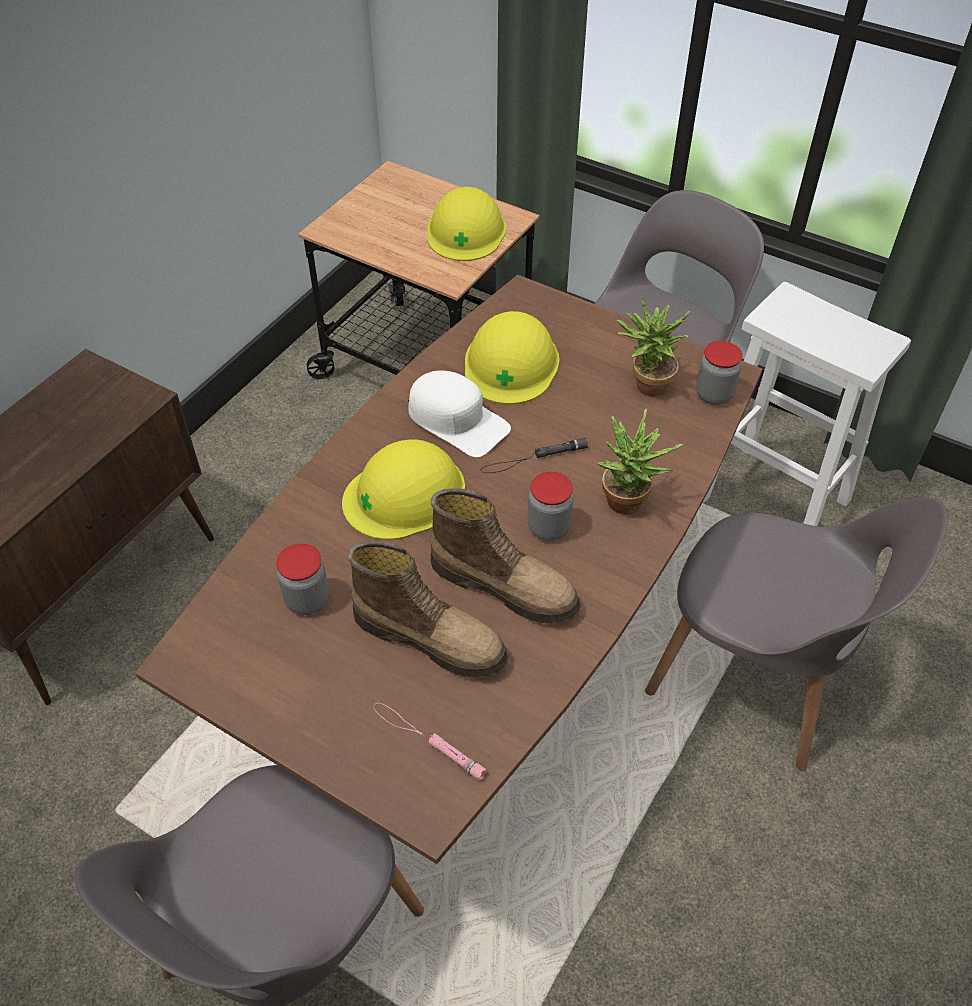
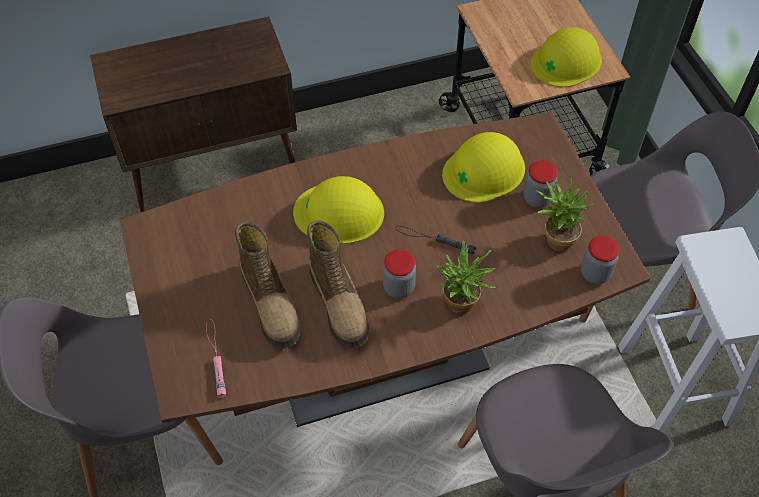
camera: 40 degrees right, 5 degrees up
(307, 600) = (231, 238): jar -> jar (537, 198)
(456, 420) = (413, 186): white cap -> none

